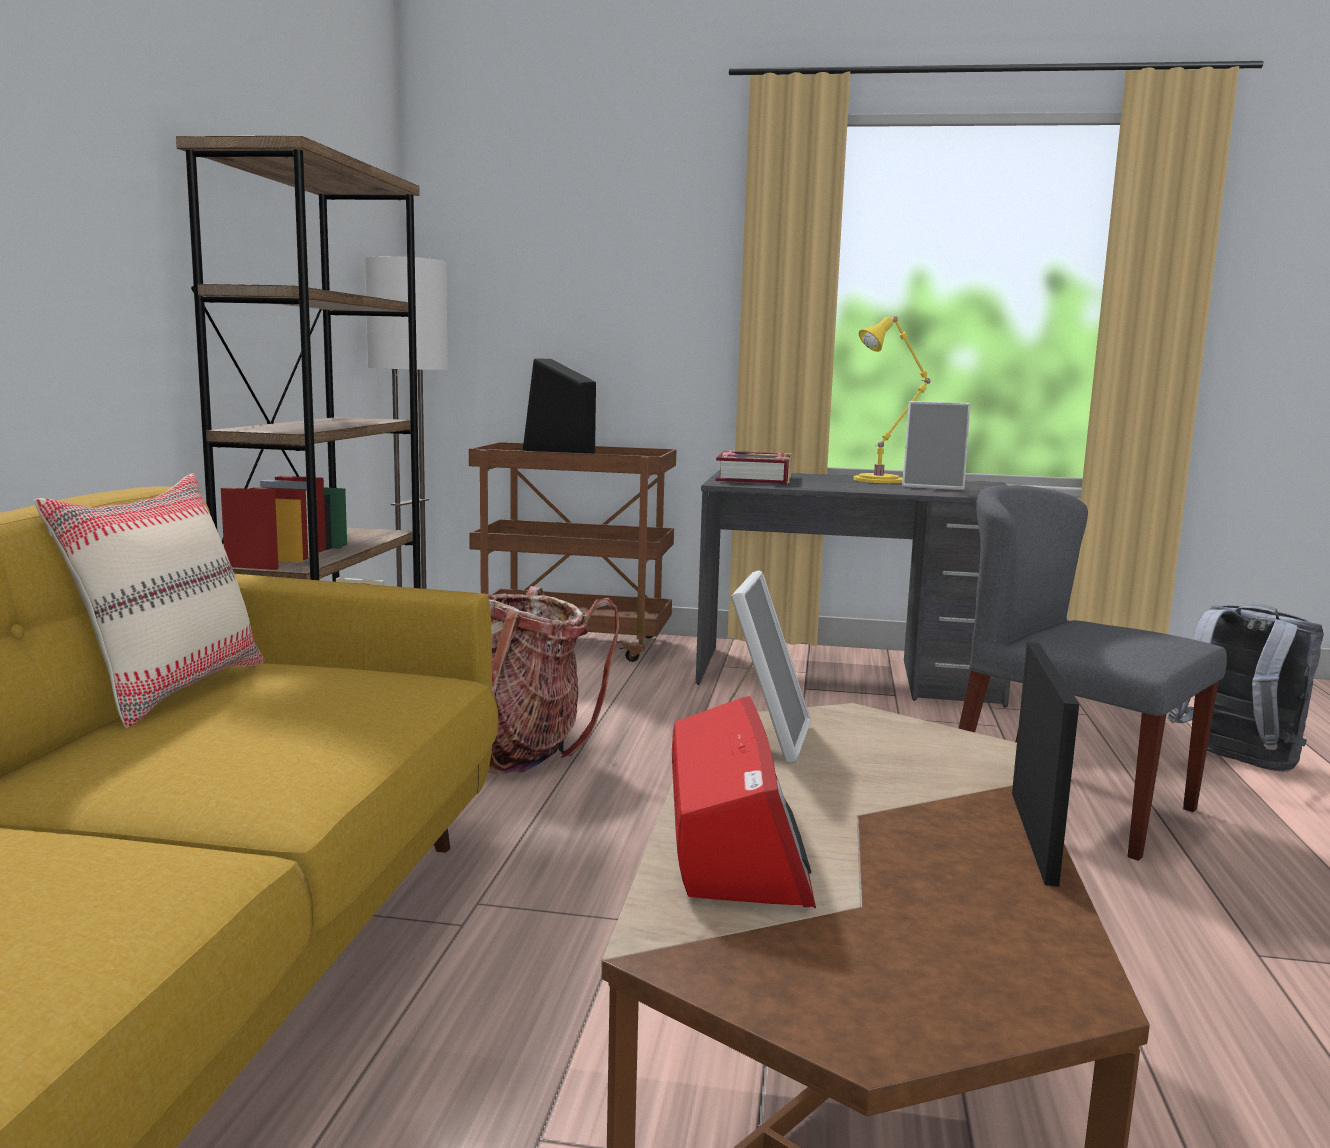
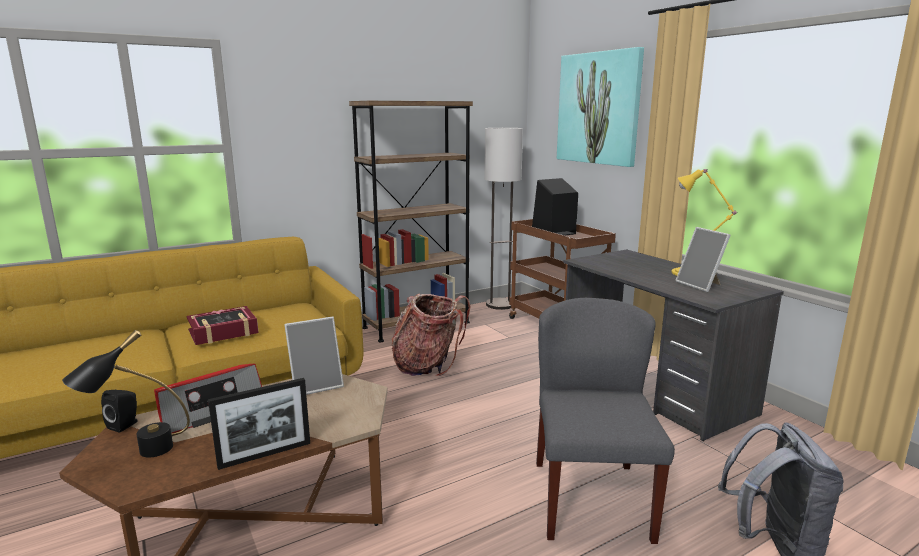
camera: 50 degrees right, 5 degrees up
(171, 689) = (262, 307): beige pillow -> none
(605, 231) = (599, 108): none -> picture
(670, 948) = (125, 425): none -> black speaker
(754, 478) = (613, 259): book -> book (223, 332)
(878, 955) = (139, 453): none -> black table lamp

